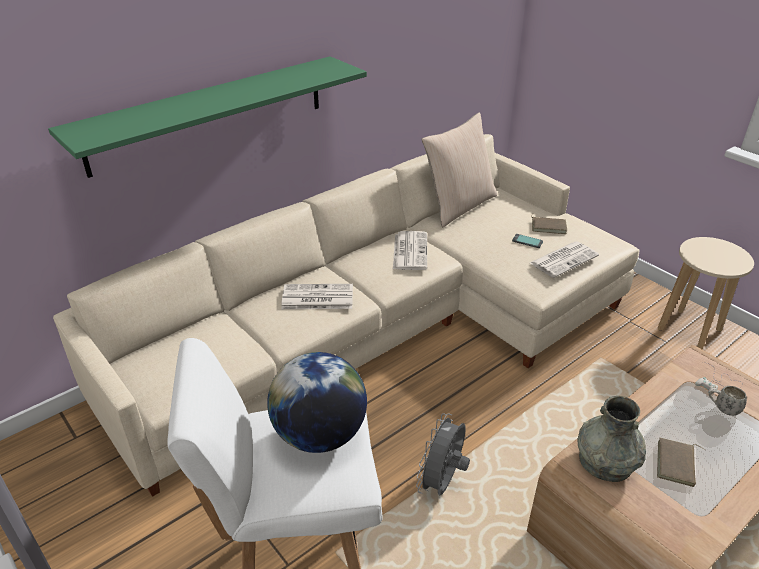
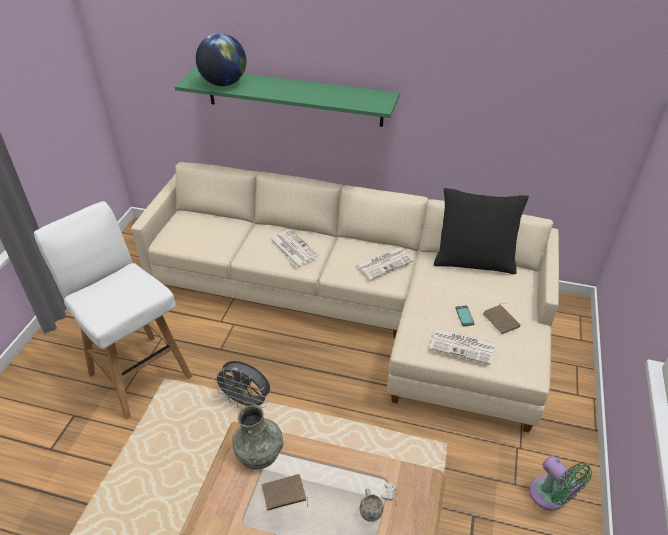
camera: 55 degrees right, 5 degrees up
(320, 434) = (126, 291): globe -> globe (224, 83)
(442, 482) = (246, 402): grey fan -> grey fan turned 150 degrees counterclockwise
(459, 206) = (474, 261): beige pillow -> black pillow
(688, 330) = (550, 497): beige stool -> green fan

